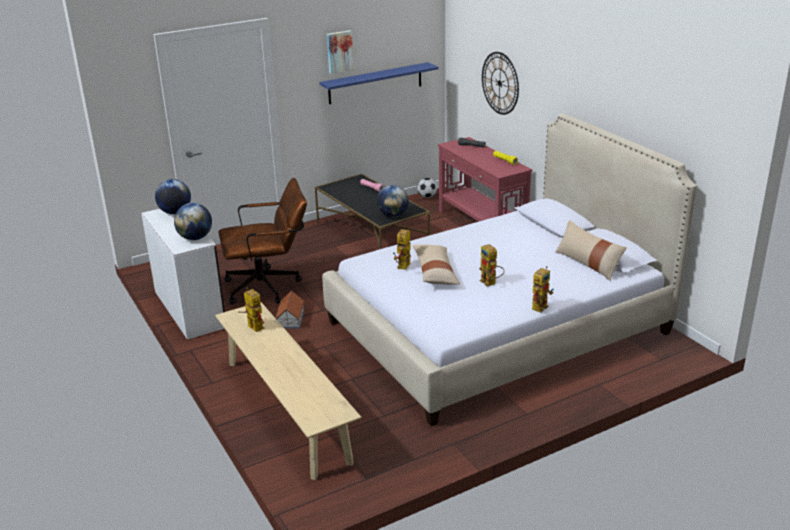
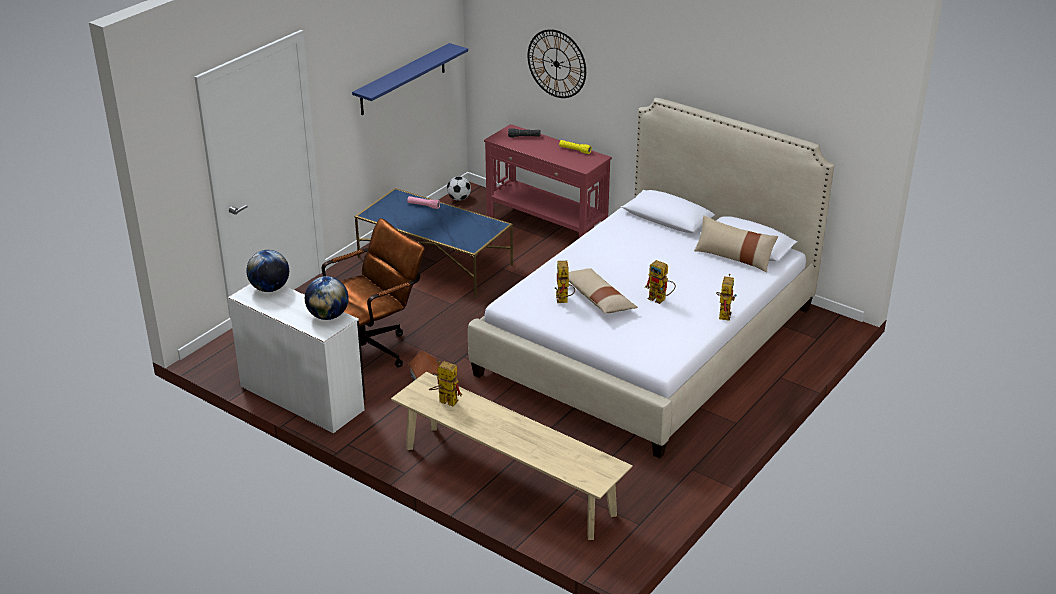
camera: 25 degrees left, 5 degrees up
(339, 51) = (369, 51): picture -> none
(371, 235) = (434, 261): black coffee table -> blue coffee table
(393, 215) = (477, 237): globe -> none

